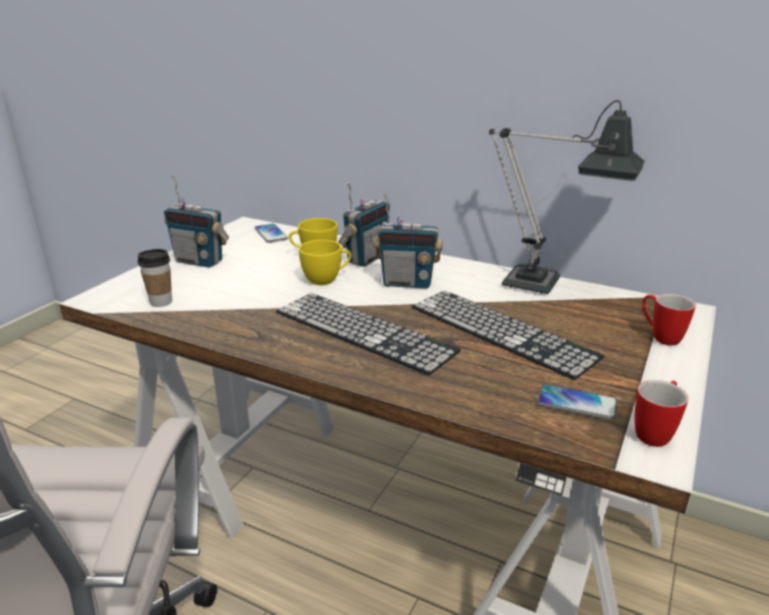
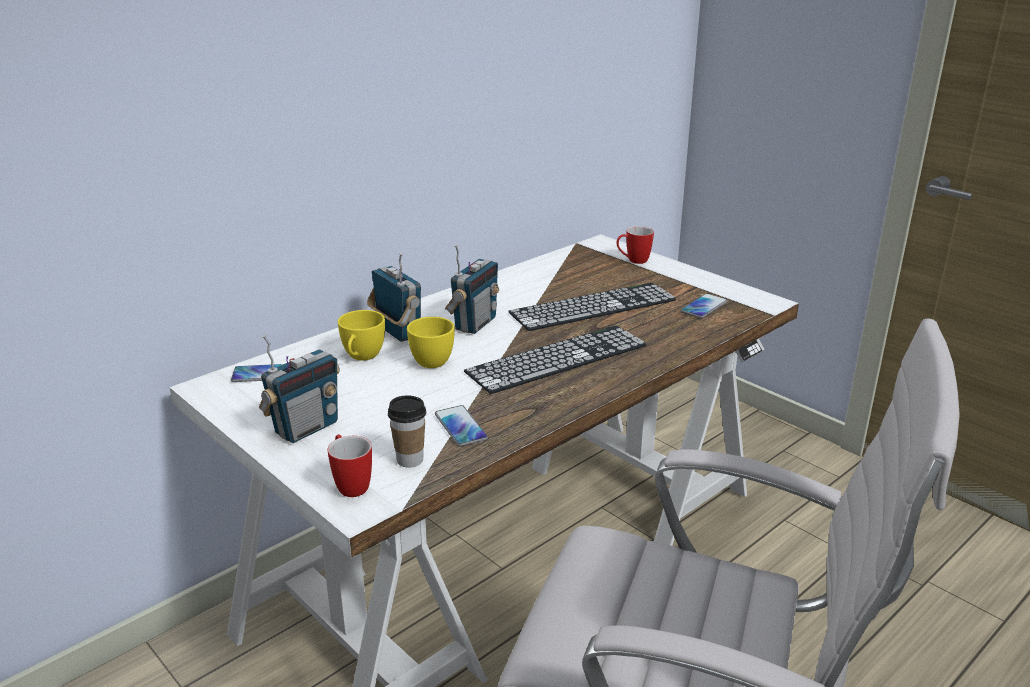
camera: 70 degrees left, 0 degrees up
(216, 311) = (460, 427): none -> phone
(545, 286) = (527, 273): table lamp -> none
(655, 433) = (743, 295): mug -> mug (350, 484)

